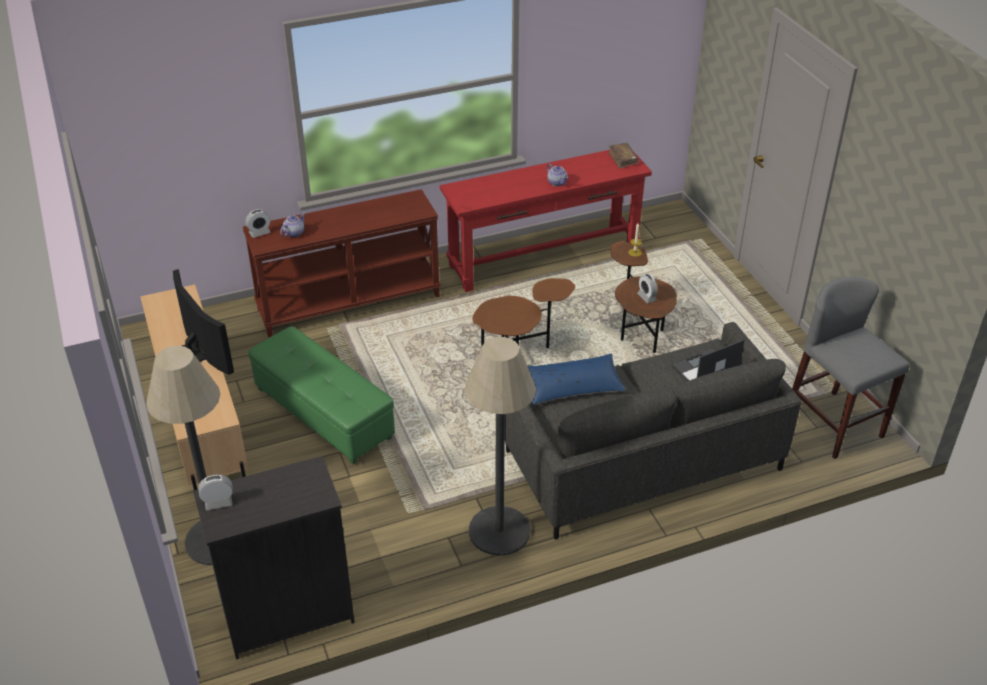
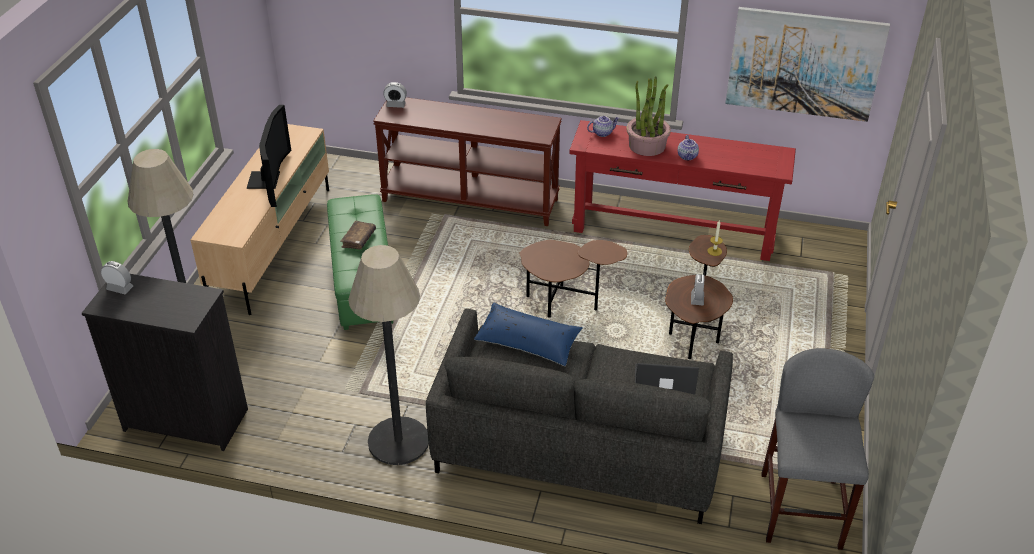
camera: 35 degrees right, 0 degrees up
(294, 233) = (421, 115): teapot -> teapot (602, 133)
(517, 186) = (647, 146): none -> potted plant
(620, 69) = (804, 63): none -> picture
(623, 159) = (775, 158): brown book -> brown book (358, 239)

